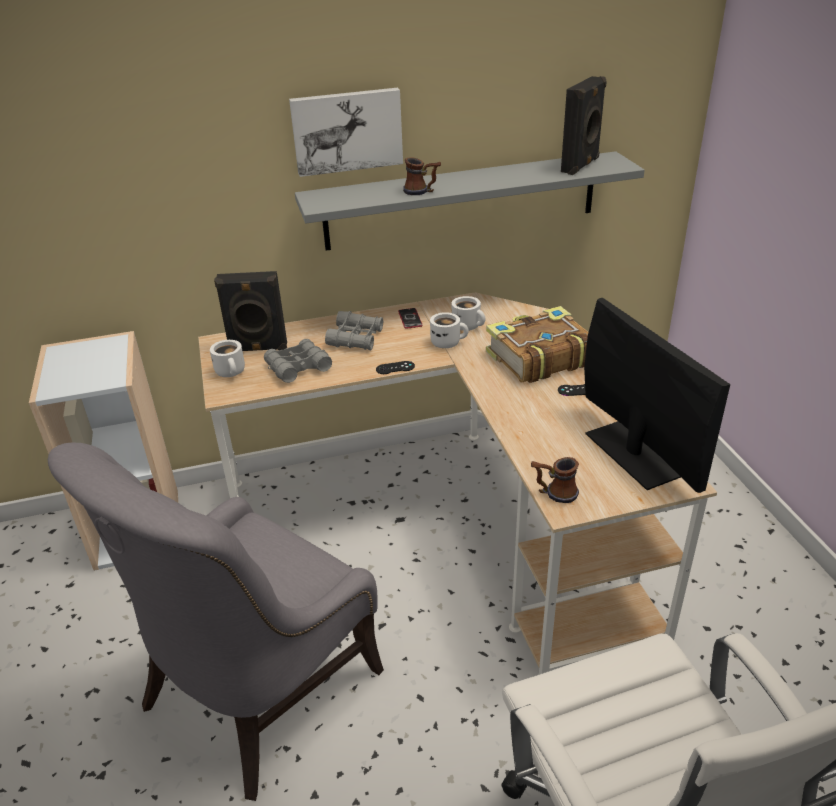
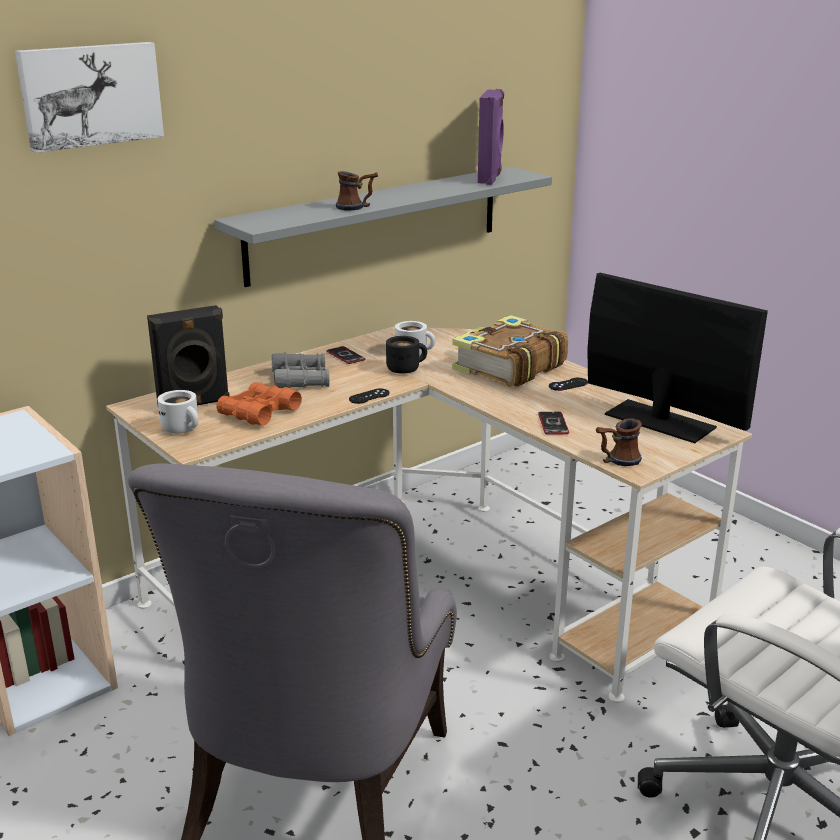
camera: 25 degrees left, 10 degrees down
(298, 367) = (259, 413): grey binoculars -> orange binoculars
(347, 131) = (267, 147): picture -> picture (90, 95)
(448, 342) = (405, 368): white mug -> black mug
(528, 434) = (553, 424): none -> phone
(581, 165) = (490, 178): black speaker -> purple speaker

